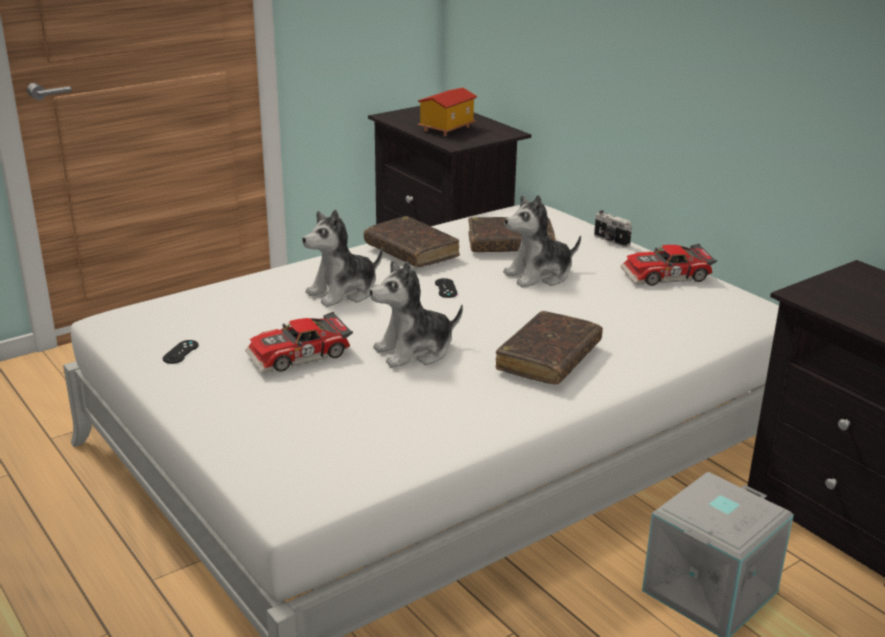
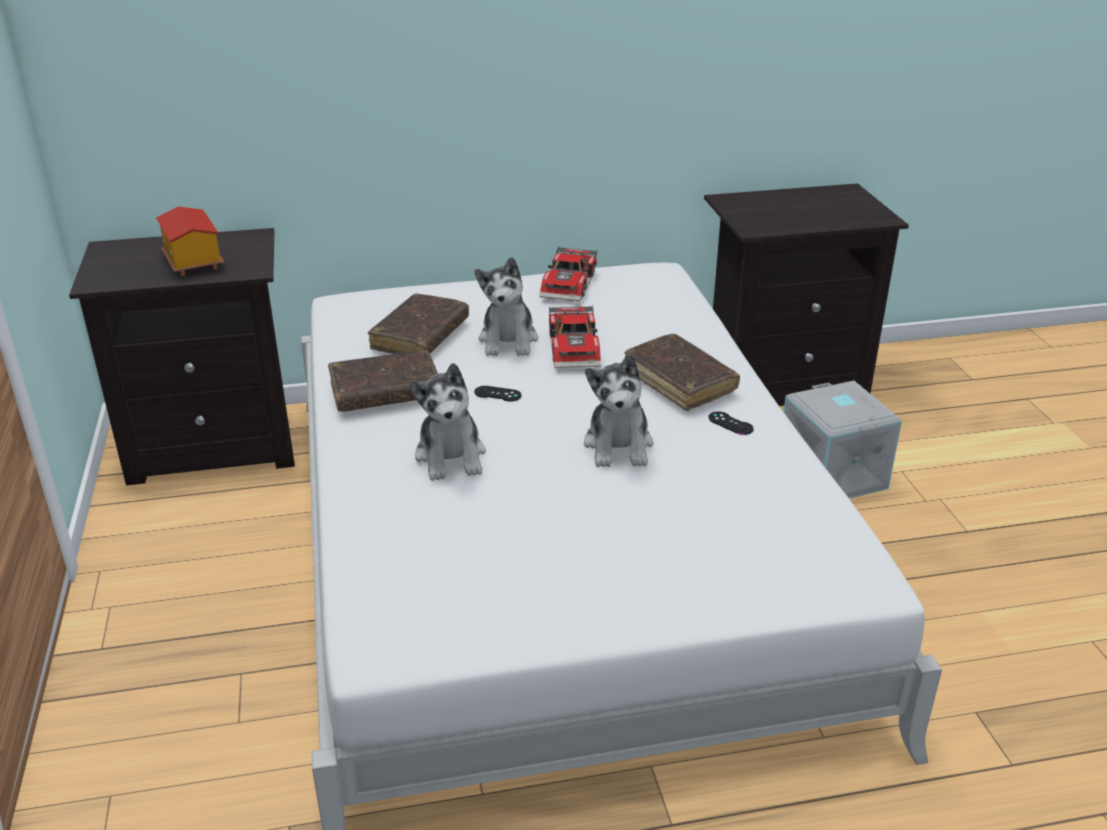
camera: 65 degrees left, 5 degrees up
(180, 352) = (511, 602): black game controller -> black game controller (730, 423)
(300, 356) = (585, 515): toy car -> toy car (576, 348)
(610, 240) = (463, 287): camera -> none

